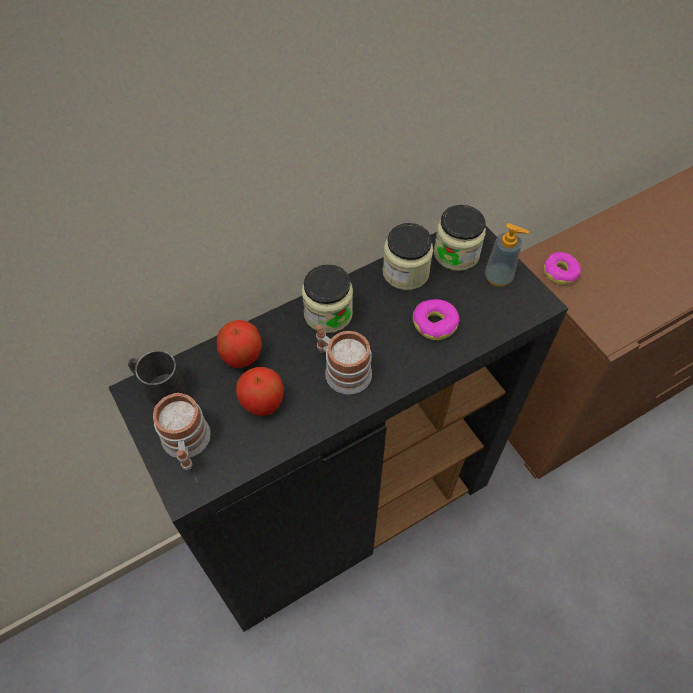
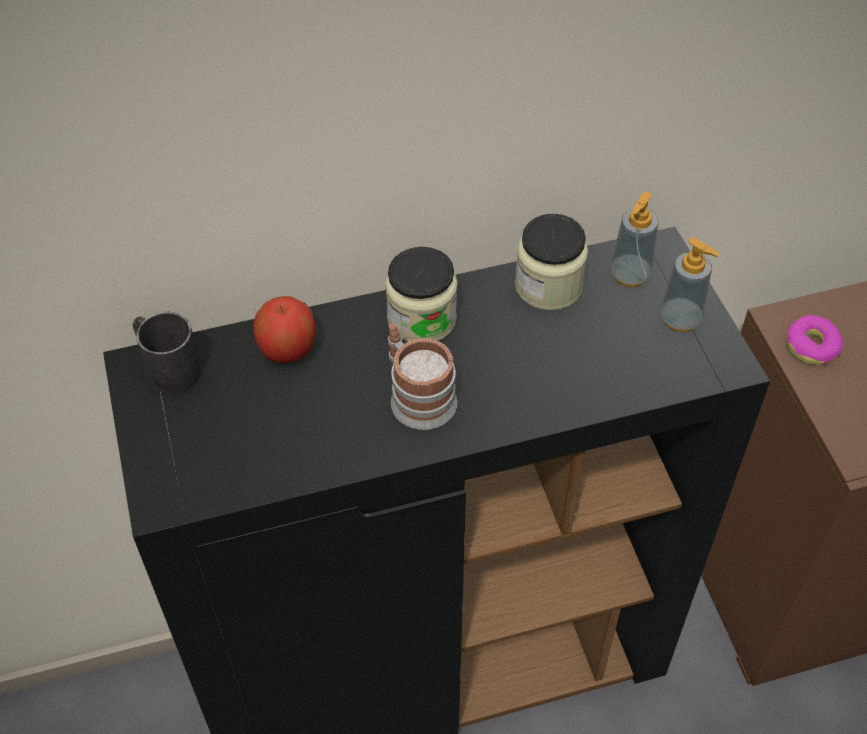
camera: 15 degrees right, 5 degrees down
(187, 444) = (181, 445): mug -> none
(262, 402) = (296, 414): apple -> none
(435, 323) = (567, 362): donut -> none
(456, 253) = (630, 275): jar -> soap dispenser

